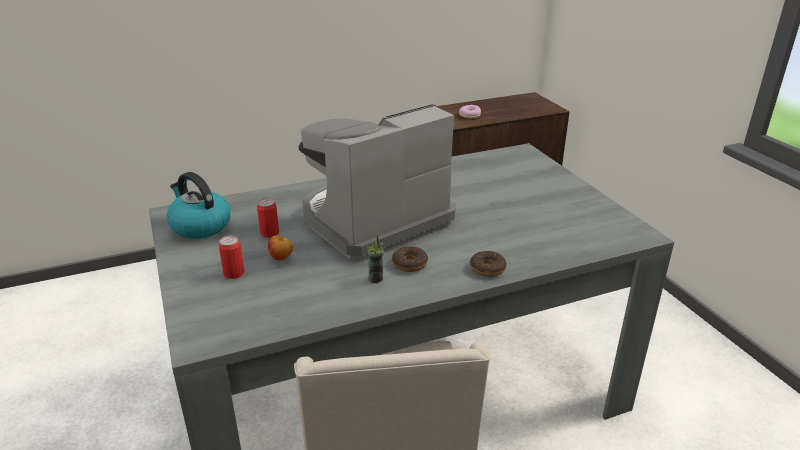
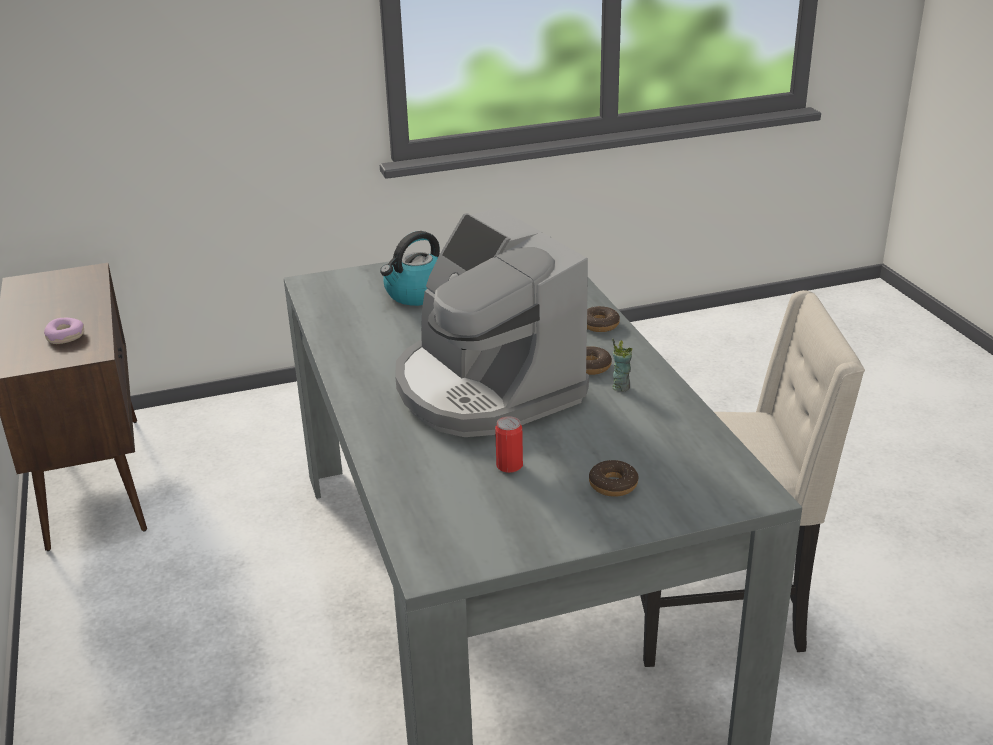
camera: 85 degrees left, 0 degrees up
(200, 226) = (480, 531): kettle -> kettle (417, 294)
(234, 273) = (613, 485): can -> donut
(281, 258) = (576, 451): apple -> none

